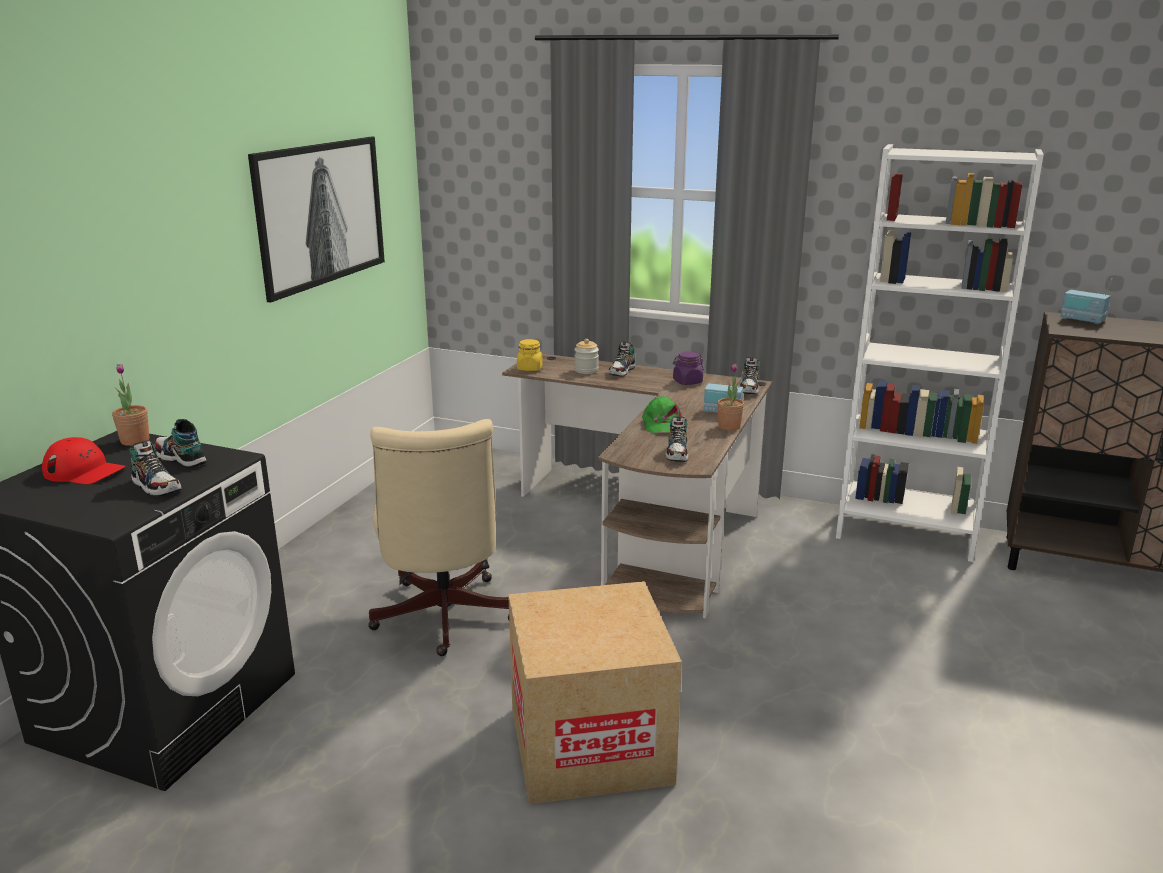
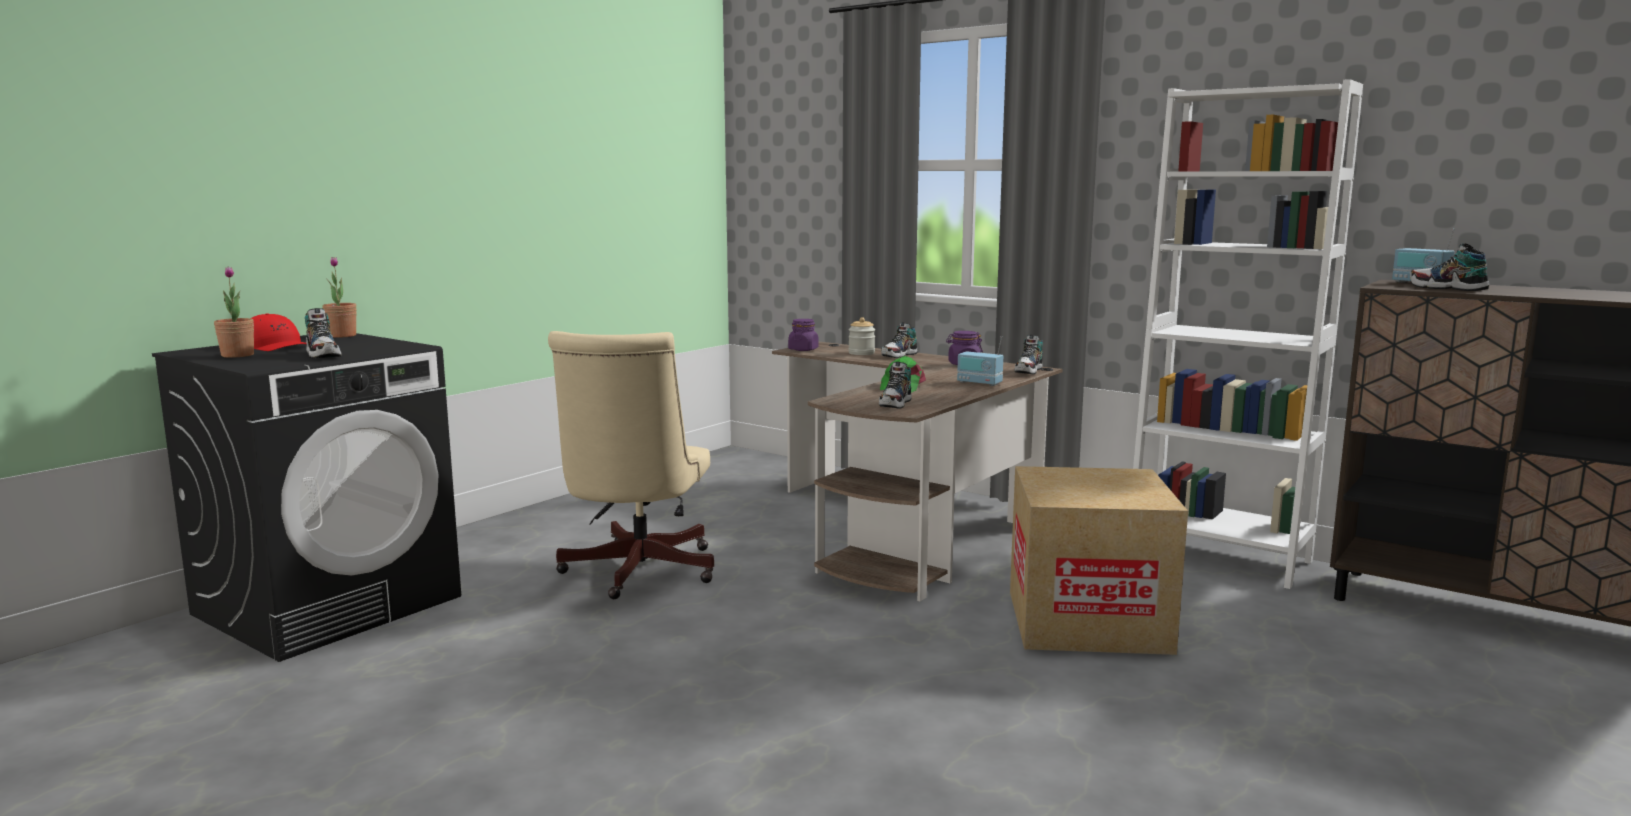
camera: 15 degrees right, 10 degrees down
(180, 459) = (365, 345): shoe -> shoe (1447, 288)
(321, 214) = (600, 177): picture -> none
(529, 368) = (803, 349): yellow jar -> purple jar
(589, 744) = (714, 683): cardboard box -> cardboard box (1087, 621)
(729, 426) = (975, 392): potted plant -> potted plant (237, 355)

